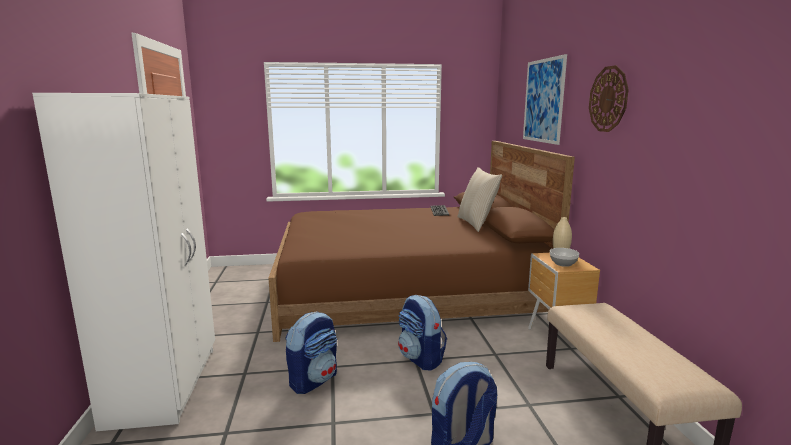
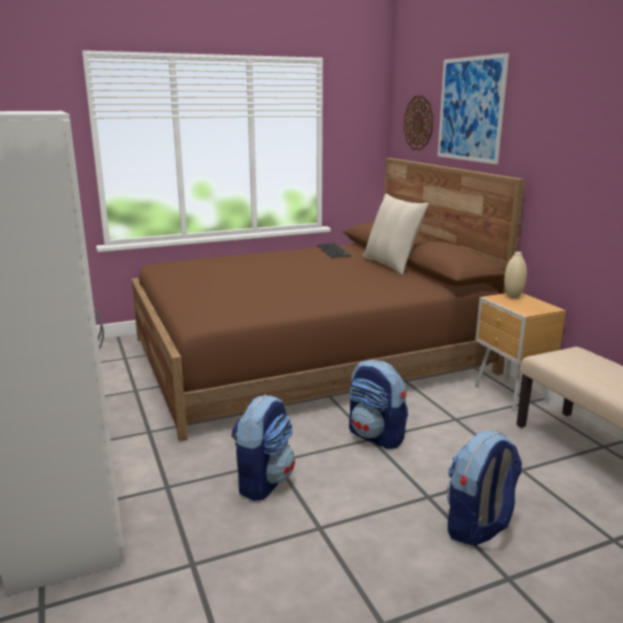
camera: 15 degrees left, 5 degrees up
(563, 263) = (523, 306): bowl -> none
(608, 99) = (575, 111): wall clock -> wall clock (419, 123)

